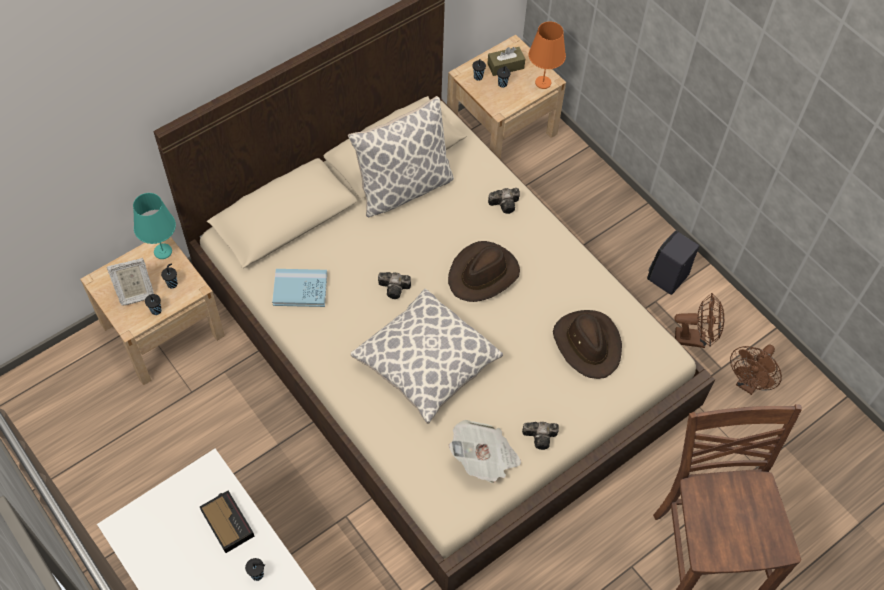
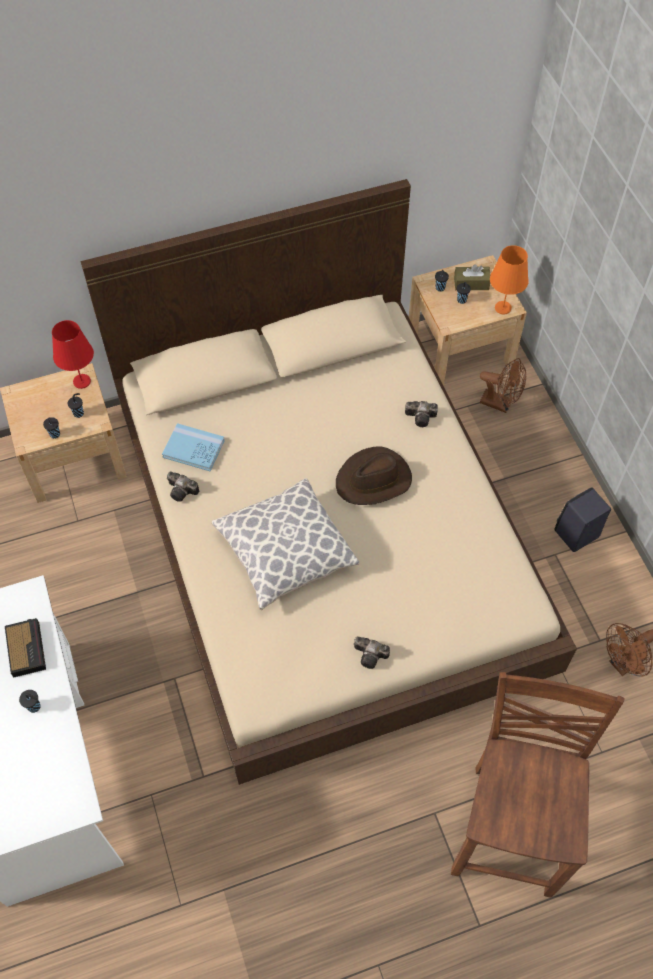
camera: 20 degrees right, 0 degrees up
(135, 293) = (42, 413): picture frame -> none
(162, 251) = (81, 381): turquoise table lamp -> red table lamp
(395, 288) = (283, 471): camera -> camera (183, 491)
(403, 187) = (328, 377): pillow -> none
(484, 458) = (307, 660): newspaper -> none
(588, 344) = (453, 577): brown hat -> none
(695, 339) = (583, 603): brown fan -> brown fan (500, 403)

